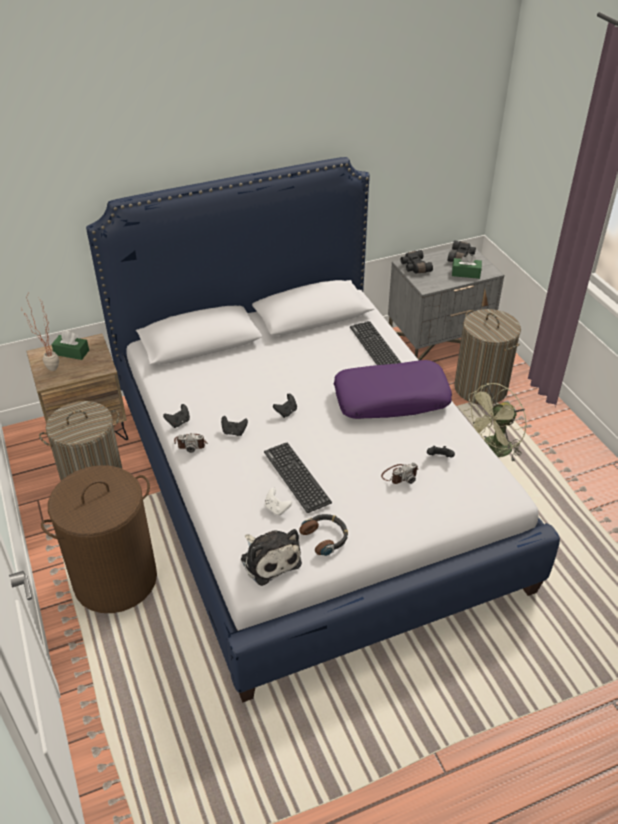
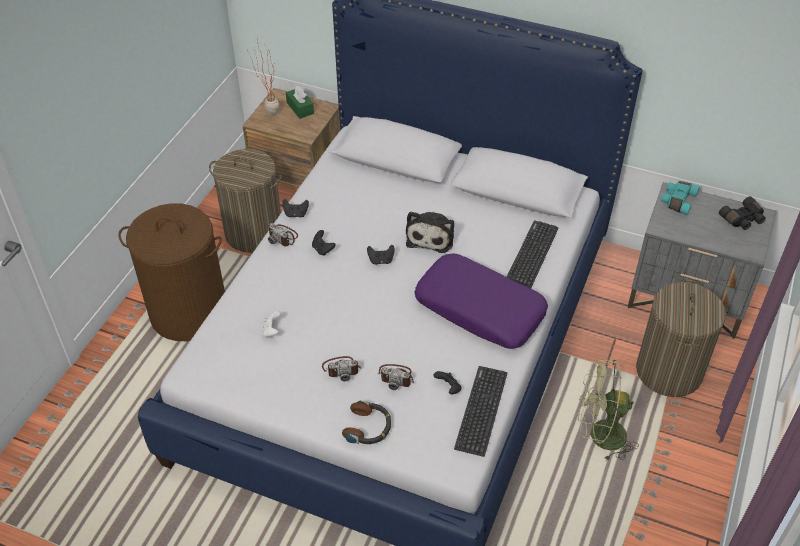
camera: 45 degrees right, 5 degrees up
(269, 559) = (221, 364): plush toy -> plush toy (431, 236)
(296, 477) = (317, 318): keyboard -> keyboard (481, 410)
(325, 537) = (276, 380): headphones -> headphones (368, 427)
(358, 497) = (341, 369): none -> camera
(414, 267) = (677, 201): black binoculars -> turquoise binoculars
(466, 273) = (723, 238): green tissue box -> none

